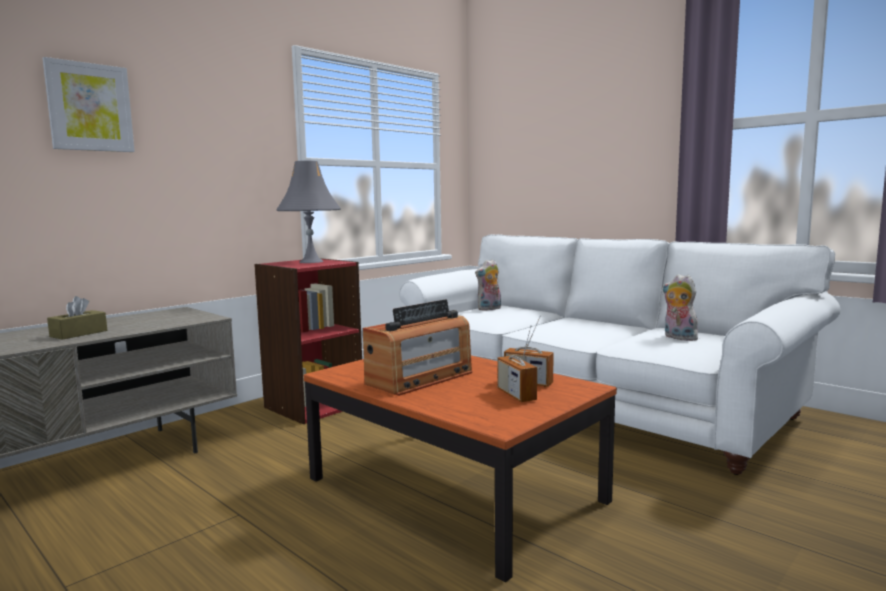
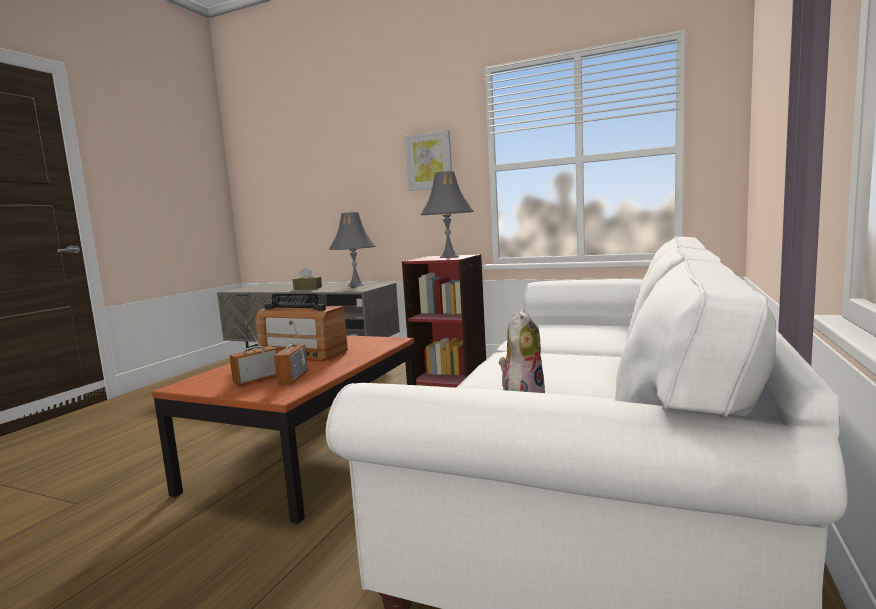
camera: 70 degrees right, 0 degrees up
(89, 107) = (349, 155): picture -> picture (429, 161)
(145, 317) = (356, 285): none -> grey table lamp
(489, 309) = (586, 327): plush toy -> none

